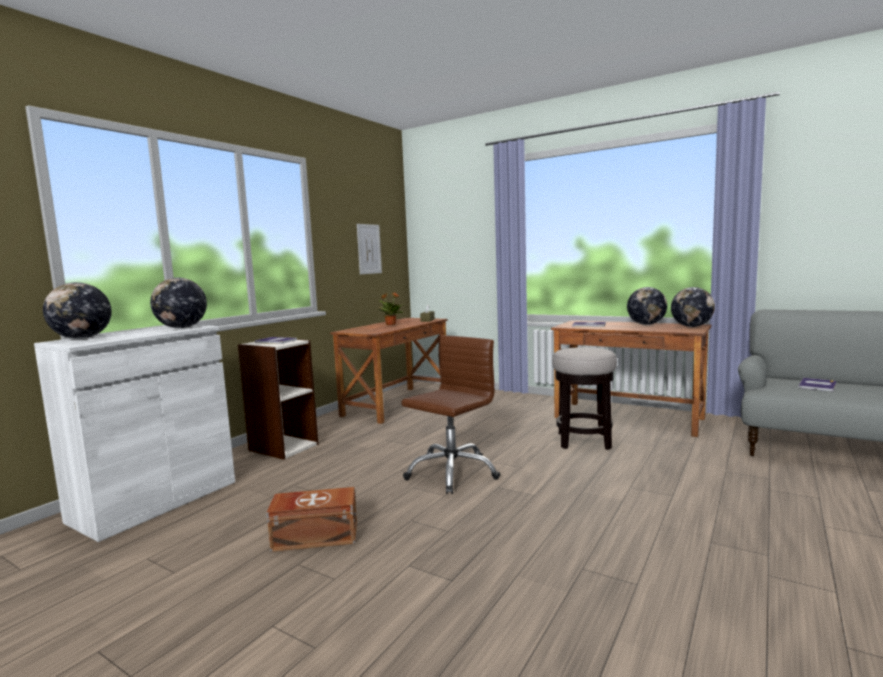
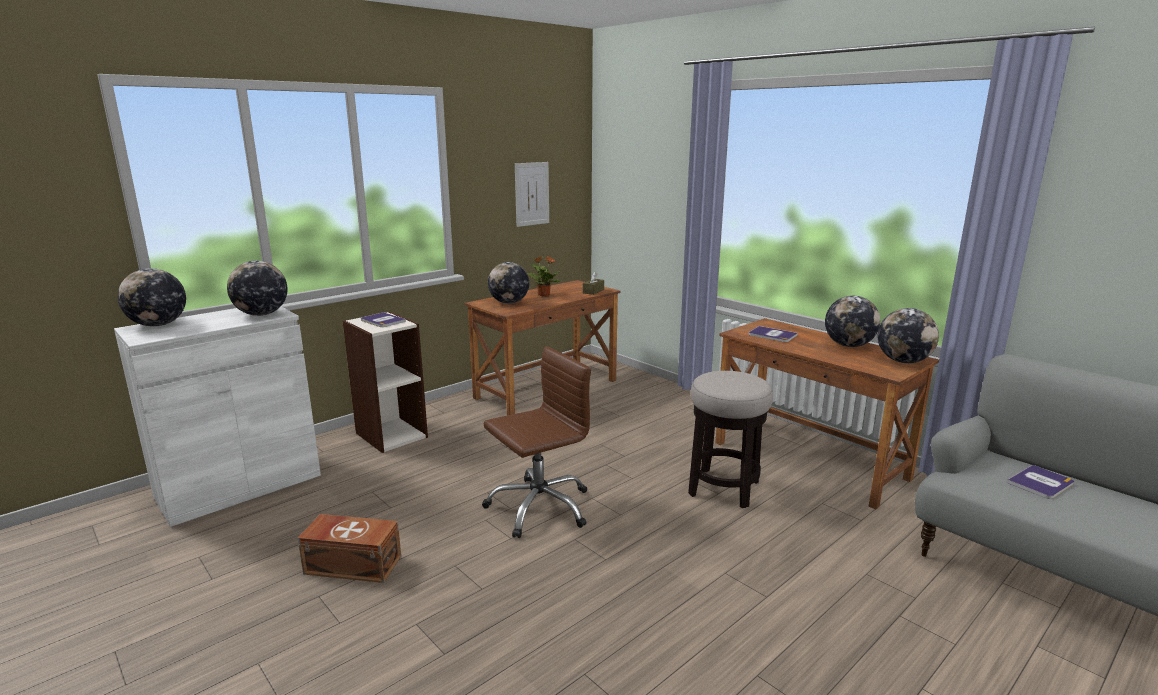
camera: 15 degrees right, 10 degrees up
(368, 329) = (509, 303): none -> globe

